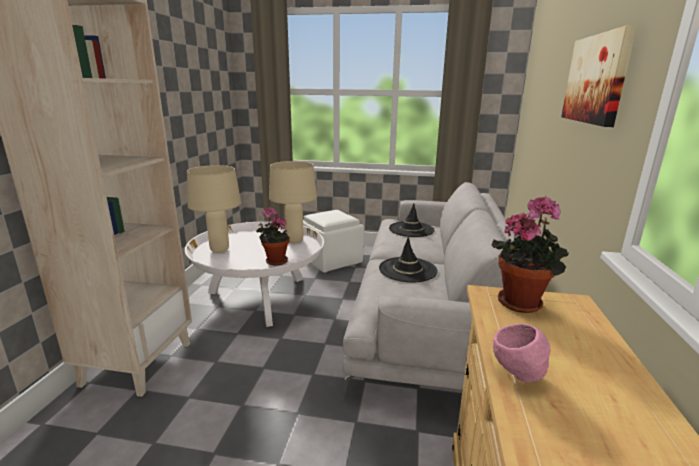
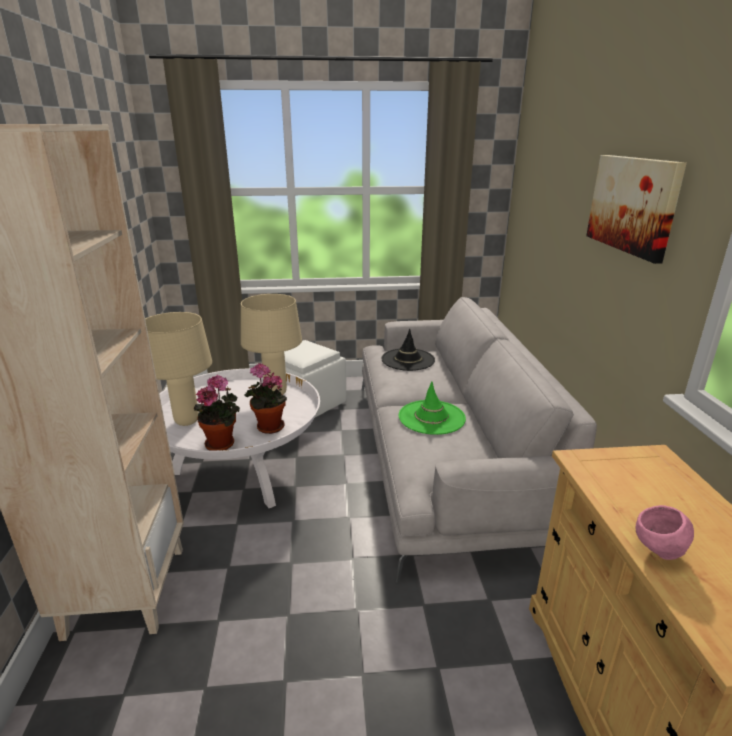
camera: 15 degrees left, 5 degrees up
(407, 270) = (431, 417): black hat -> green hat
(522, 302) = (614, 464): potted plant -> potted plant (222, 443)

